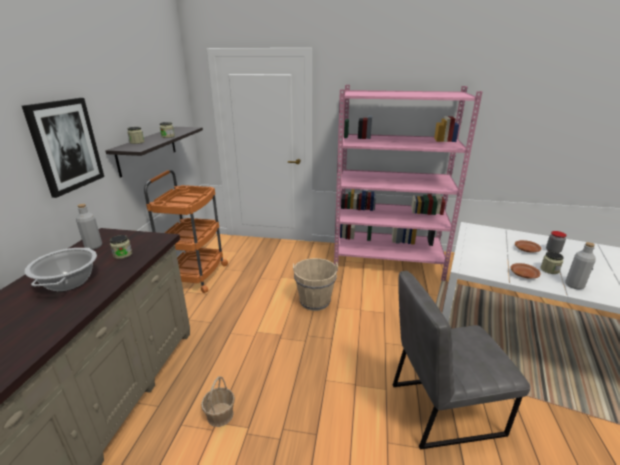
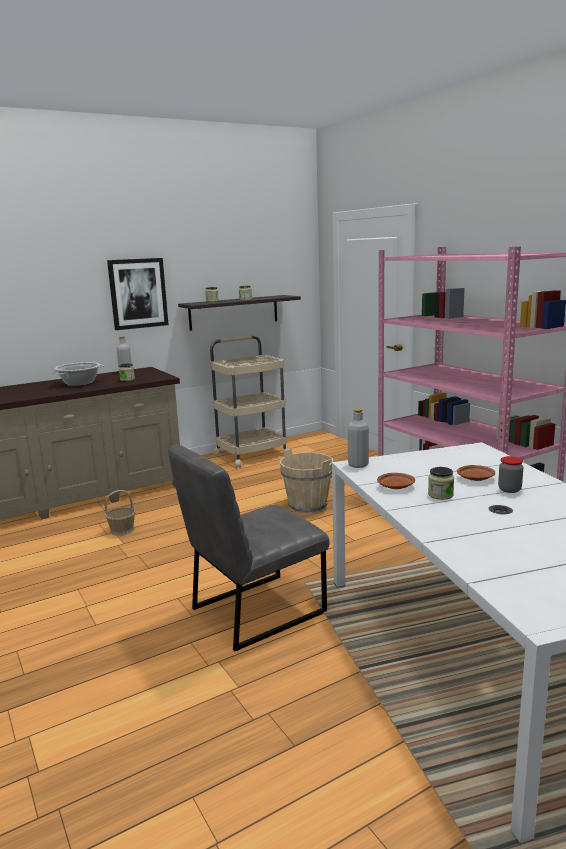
camera: 50 degrees right, 10 degrees down
(196, 276) = (252, 455): orange cart -> beige cart
(442, 408) = (254, 611): grey chair -> grey chair turned 75 degrees counterclockwise
(574, 285) = (424, 510): grey bottle -> grey bottle (358, 465)

